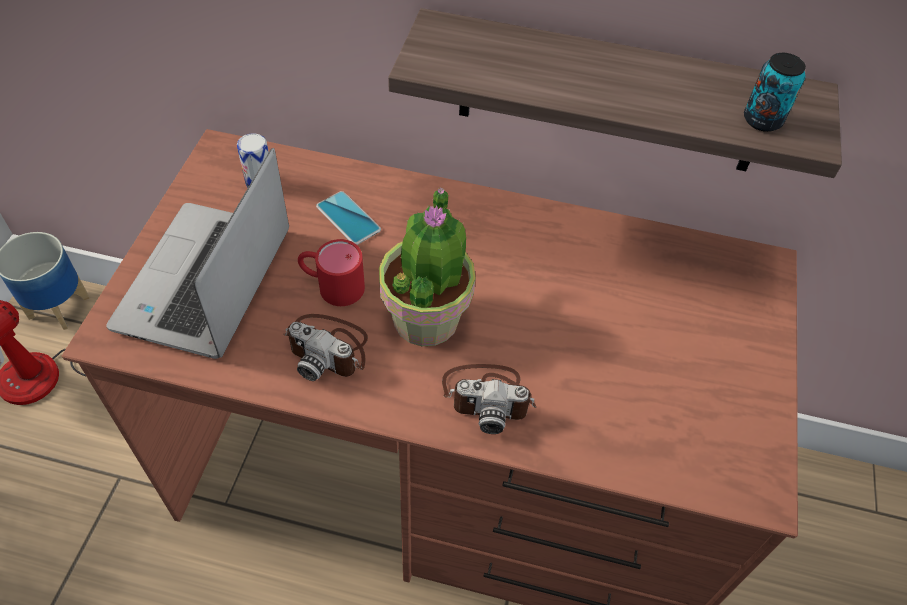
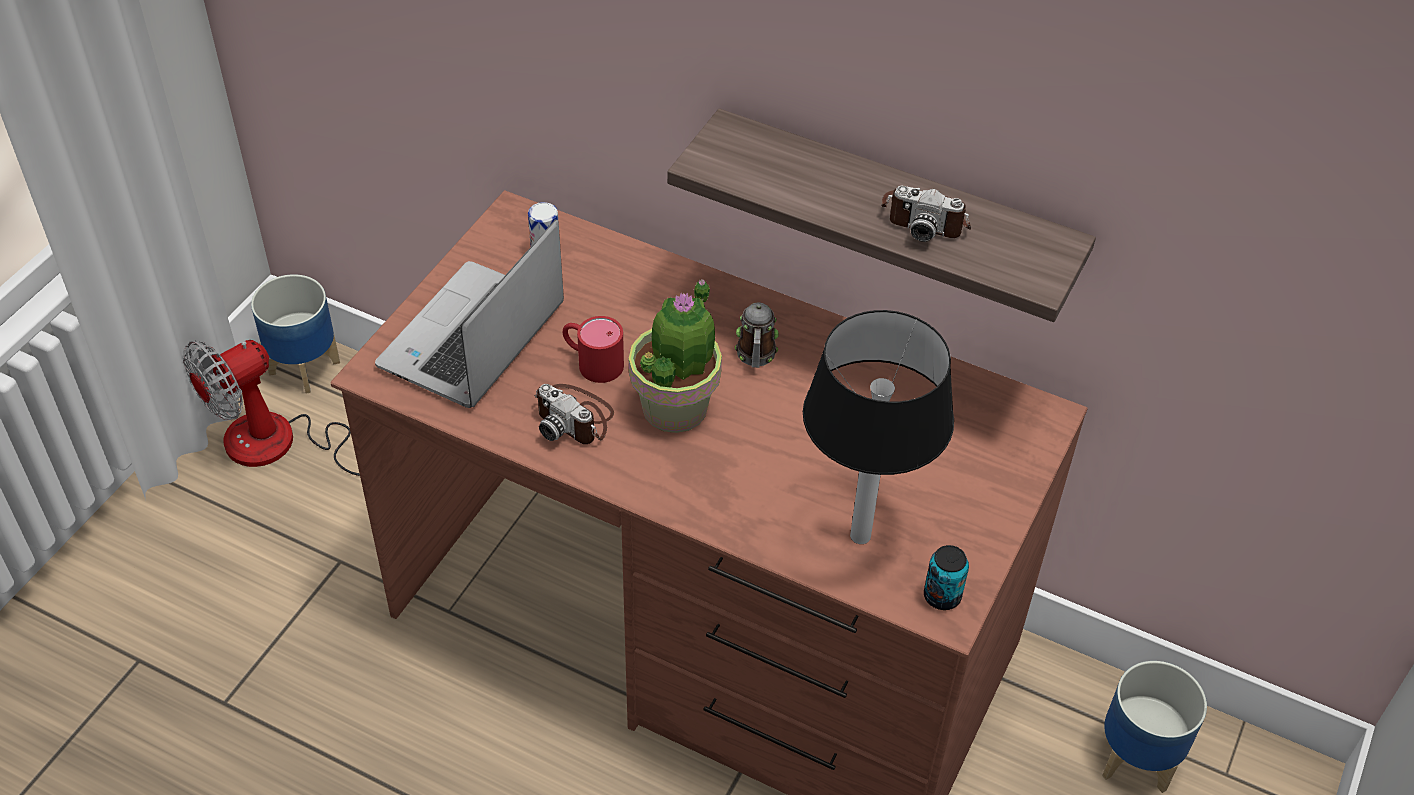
camera: 15 degrees right, 5 degrees down
(348, 218) = (625, 301): phone -> none
(487, 253) = (755, 357): none -> mug
(488, 396) = (713, 485): camera -> camera (926, 218)
(647, 424) = (859, 537): none -> table lamp
(762, 120) = (1001, 259): can -> can (942, 596)
(809, 514) = (1137, 759): none -> planter

